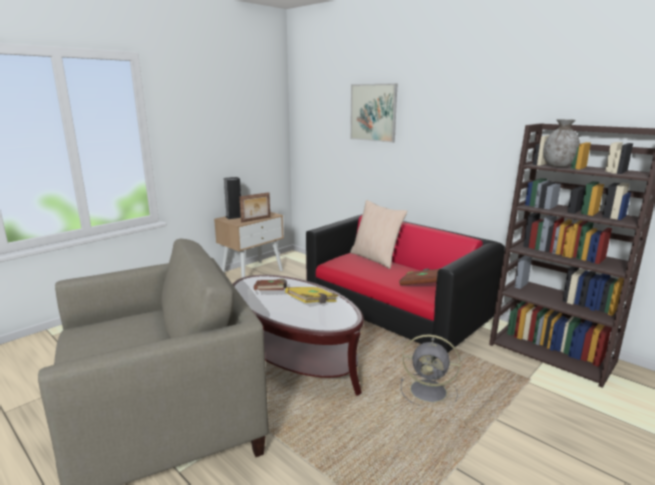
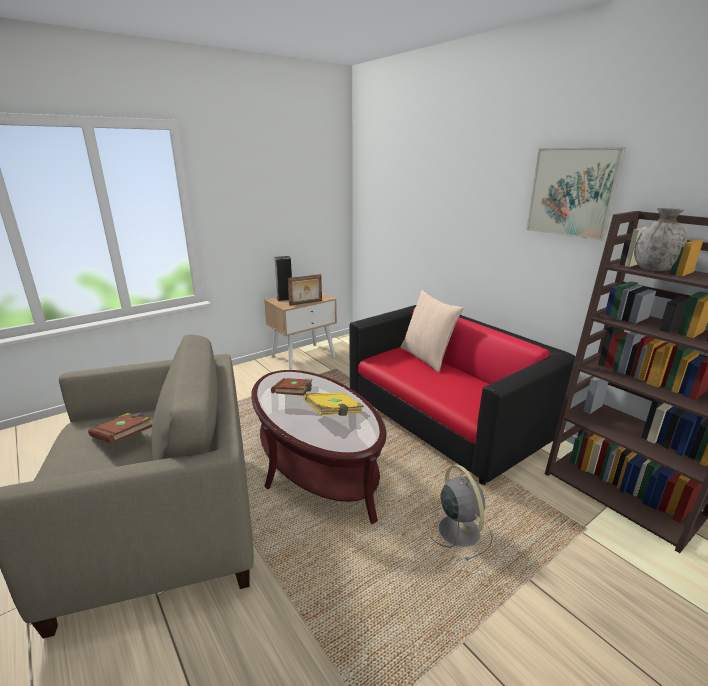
camera: 10 degrees right, 5 degrees up
(373, 112) = (438, 188): picture -> picture (572, 192)
(422, 285) = (469, 397): brown book -> brown book (124, 438)
(430, 391) = (457, 529): grey fan -> grey fan turned 135 degrees counterclockwise

